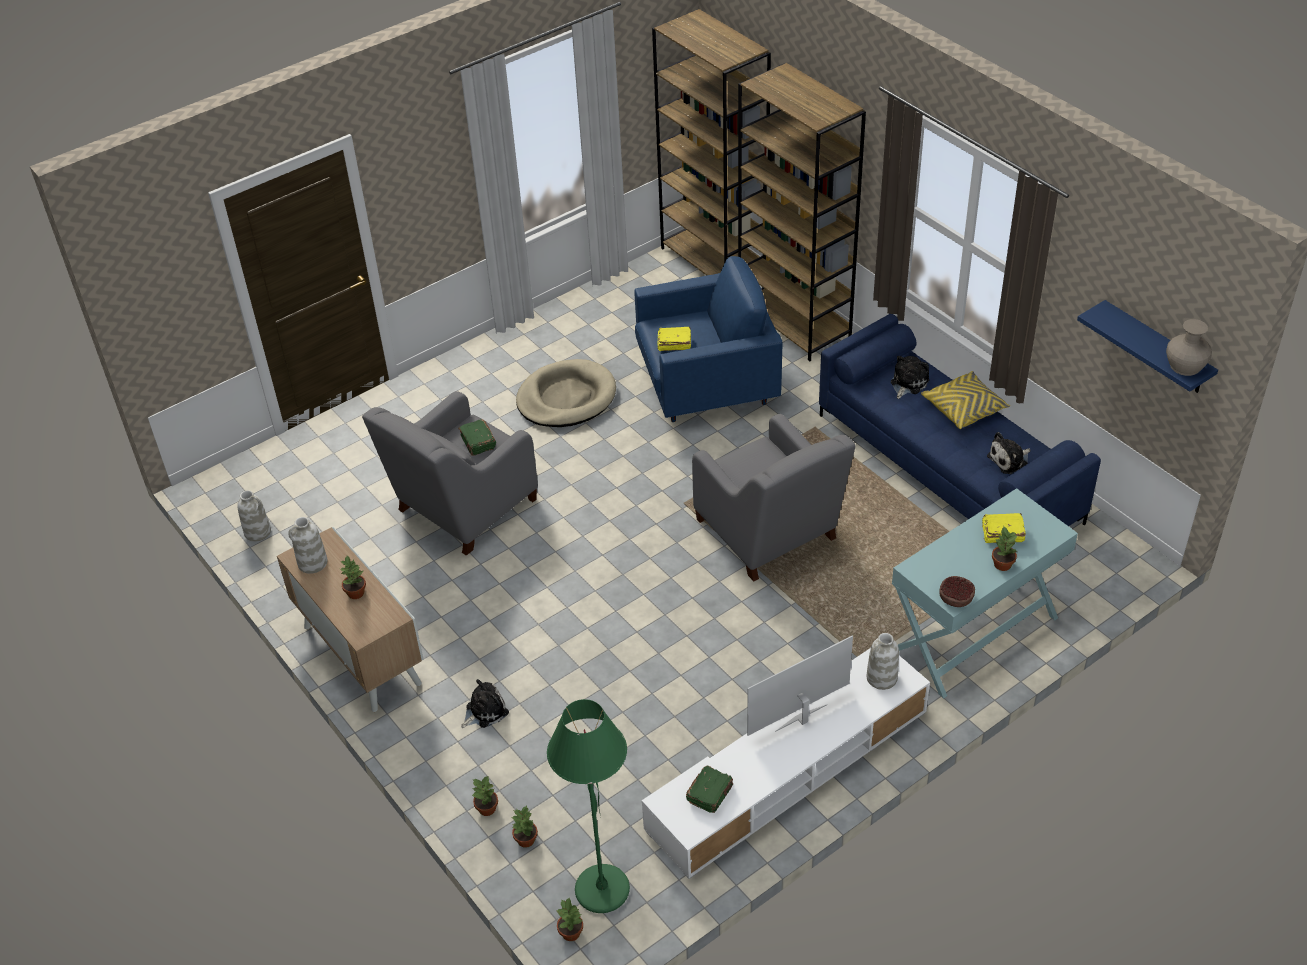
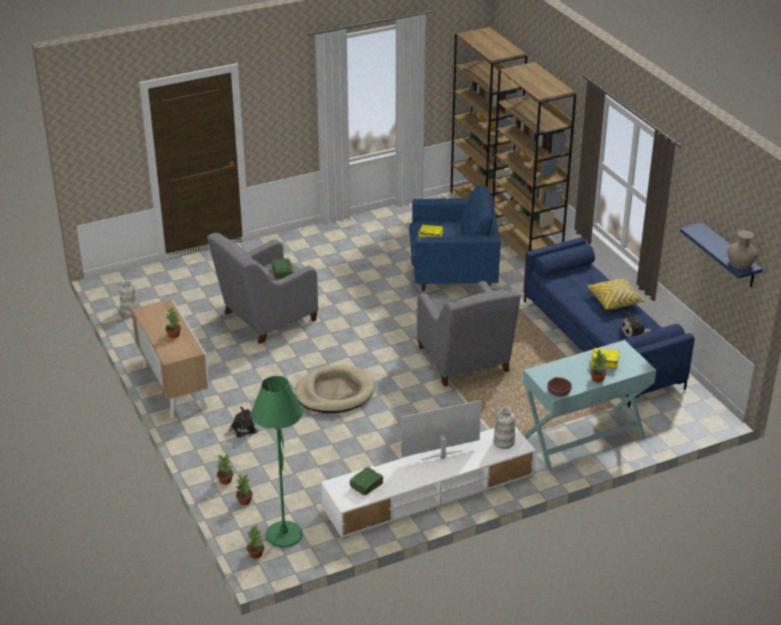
camera: 10 degrees right, 10 degrees down
(312, 563) = (152, 316): white vase -> none
(566, 398) = (356, 267): beige dog bed -> beige dog bed (334, 393)
(908, 383) = (582, 281): plush toy -> none

